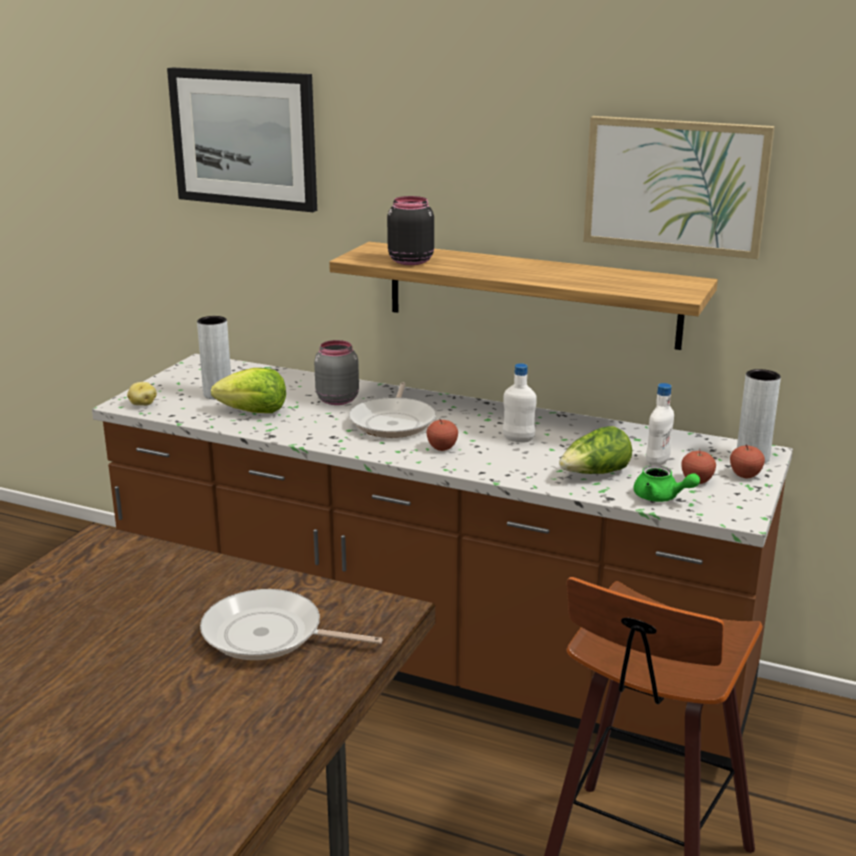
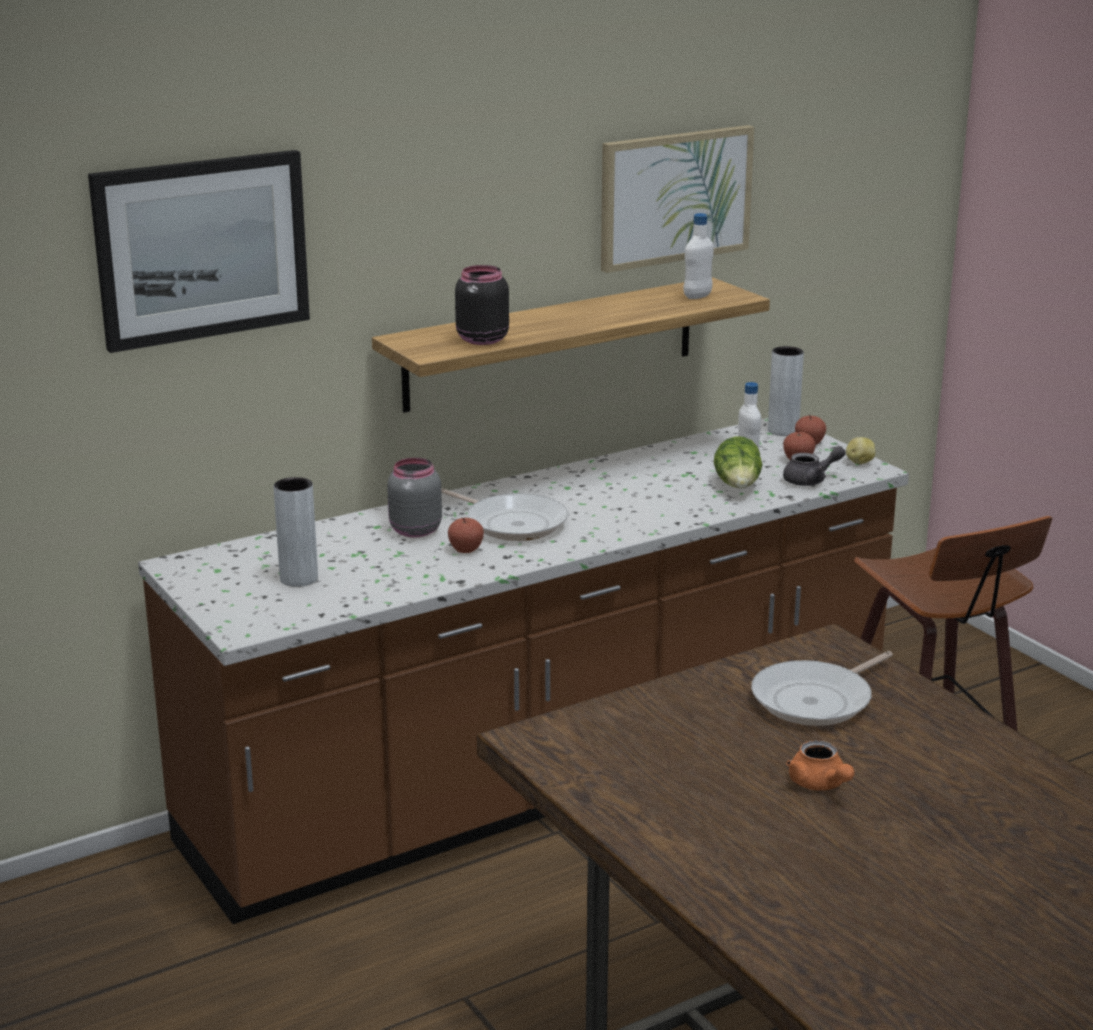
camera: 55 degrees left, 0 degrees up
(111, 679) = (820, 784): none -> orange teapot
(142, 404) = (261, 622): potato -> potato (859, 462)
(253, 412) = (382, 574): lettuce -> none
(442, 448) = (604, 522): apple -> apple (466, 550)
(518, 439) = (630, 490): white bottle -> white bottle (697, 296)
(661, 497) = (811, 480): green teapot -> grey teapot

